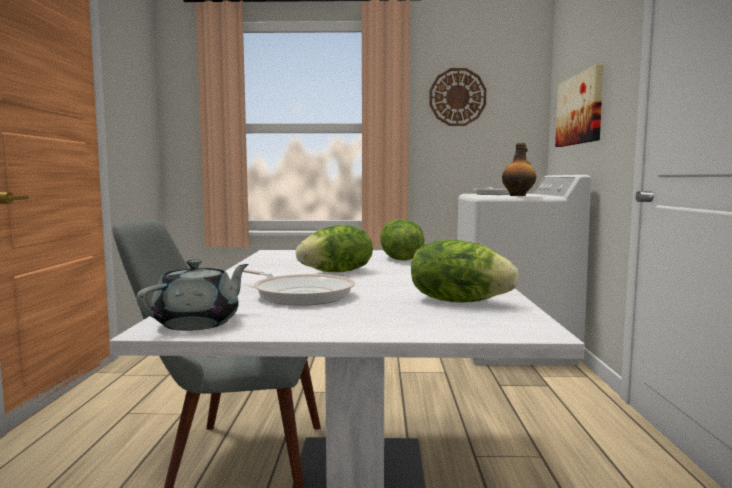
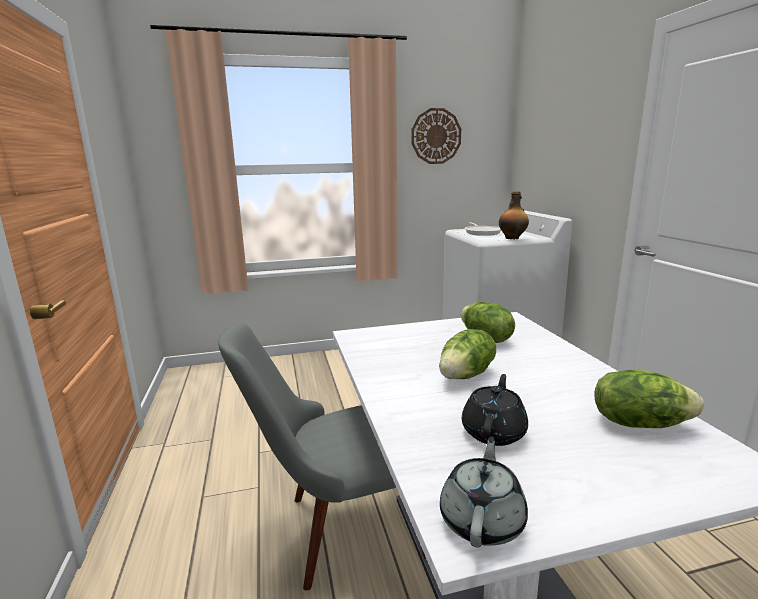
camera: 15 degrees left, 10 degrees up
(300, 294) = (494, 432): frying pan -> black teapot
(580, 109) = (556, 156): picture -> none

